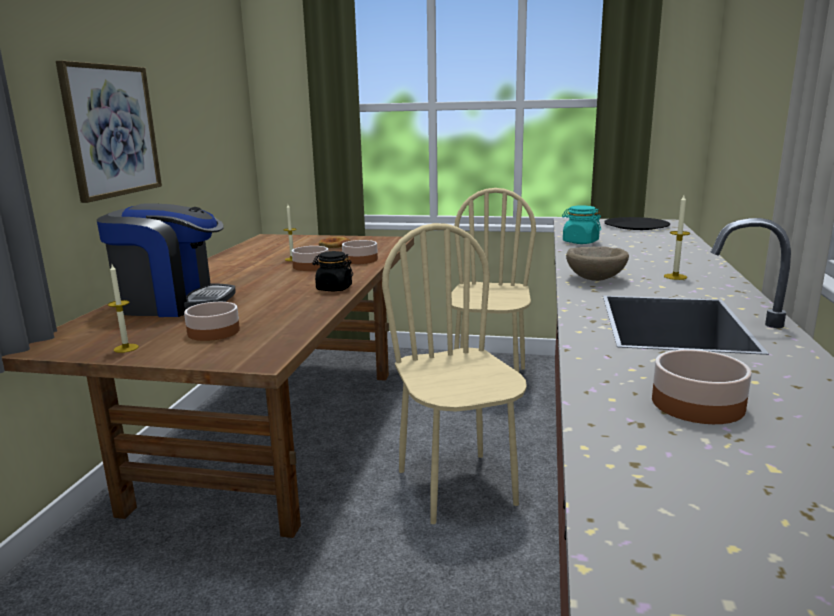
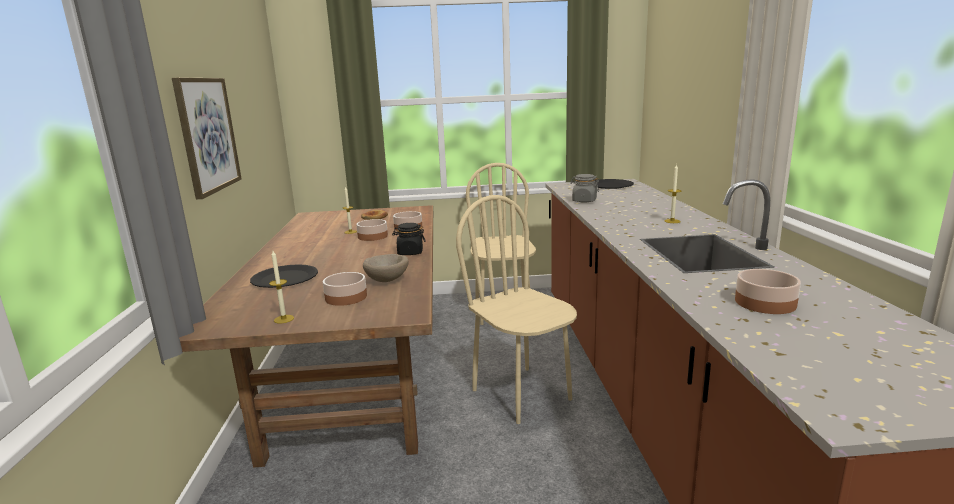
camera: 15 degrees left, 0 degrees up
(173, 303) = (284, 278): coffee machine -> black plate
(580, 242) = (584, 201): turquoise jar -> grey jar
(596, 279) = (623, 227): beige bowl -> beige bowl (387, 280)

